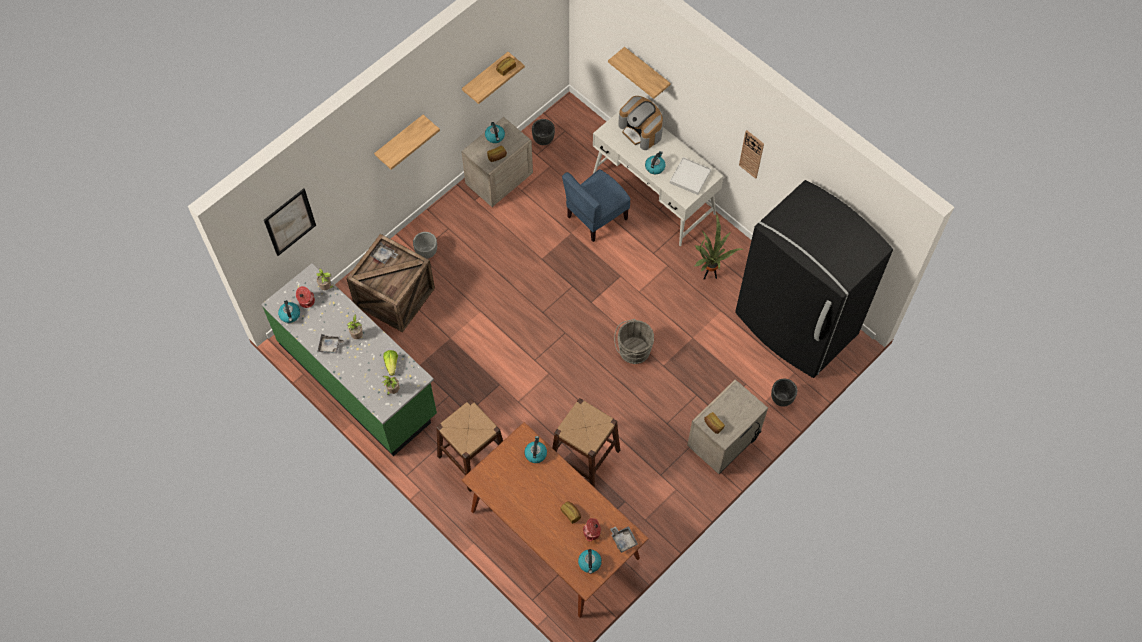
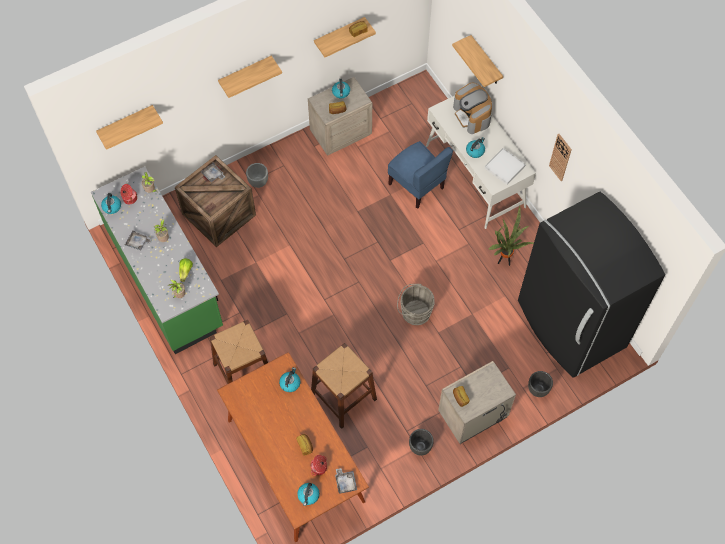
camera: 15 degrees right, 0 degrees up
(290, 222) = (126, 124): picture -> shelf
(543, 140) = (390, 107): black planter -> black planter (420, 447)
(596, 217) = (417, 186): blue chair -> blue chair turned 105 degrees counterclockwise

